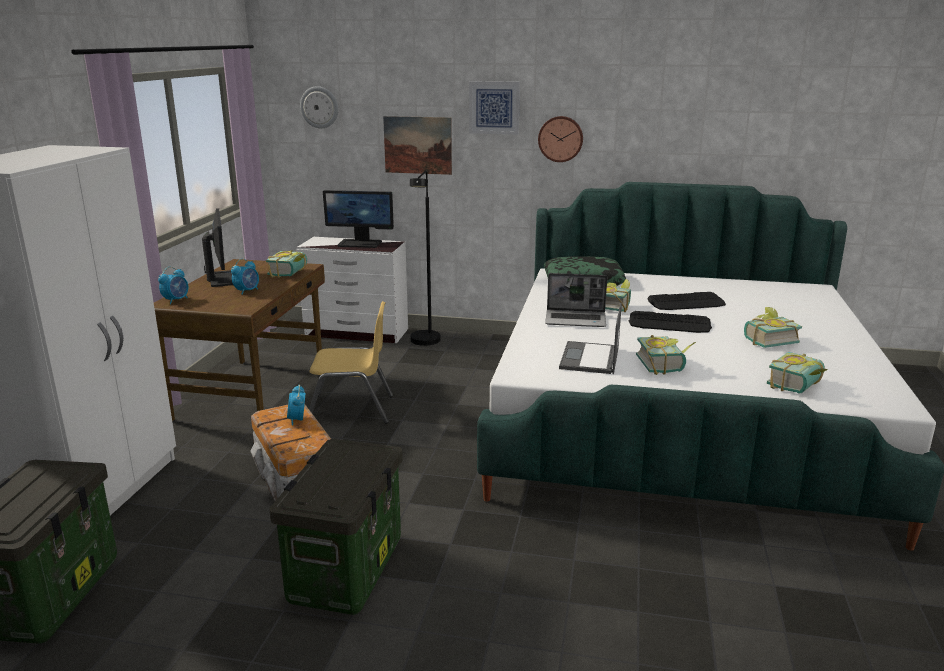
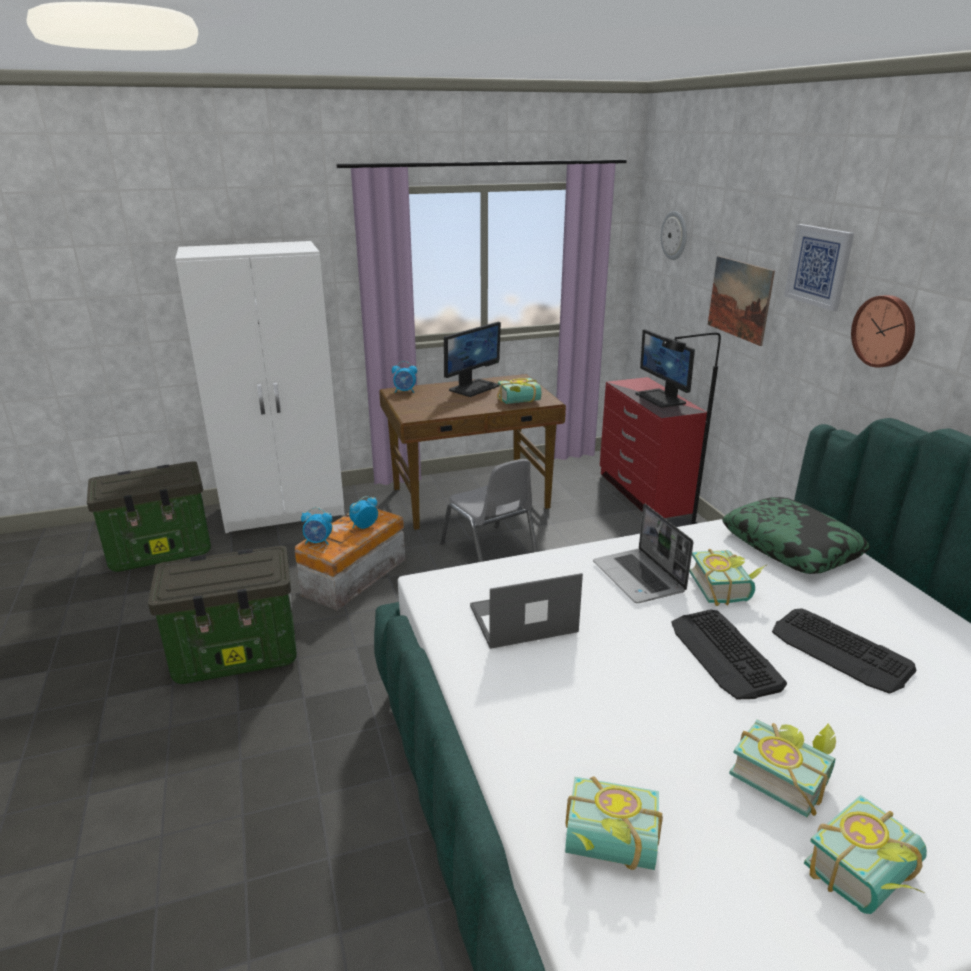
camera: 60 degrees right, 5 degrees up
(247, 291) = (454, 403): alarm clock -> alarm clock (318, 542)
(351, 410) = (489, 552): yellow chair -> grey chair
(357, 333) = (643, 493): white dresser -> red dresser
(665, 365) = (559, 684): book -> book (870, 879)

